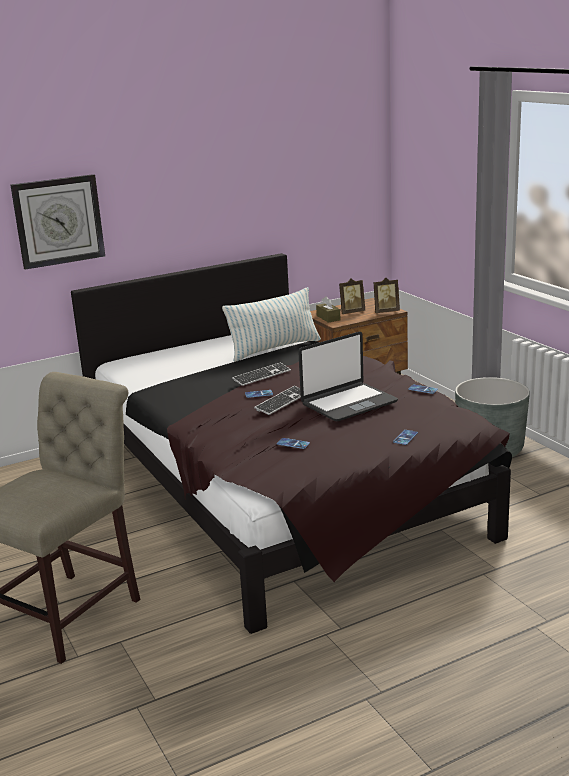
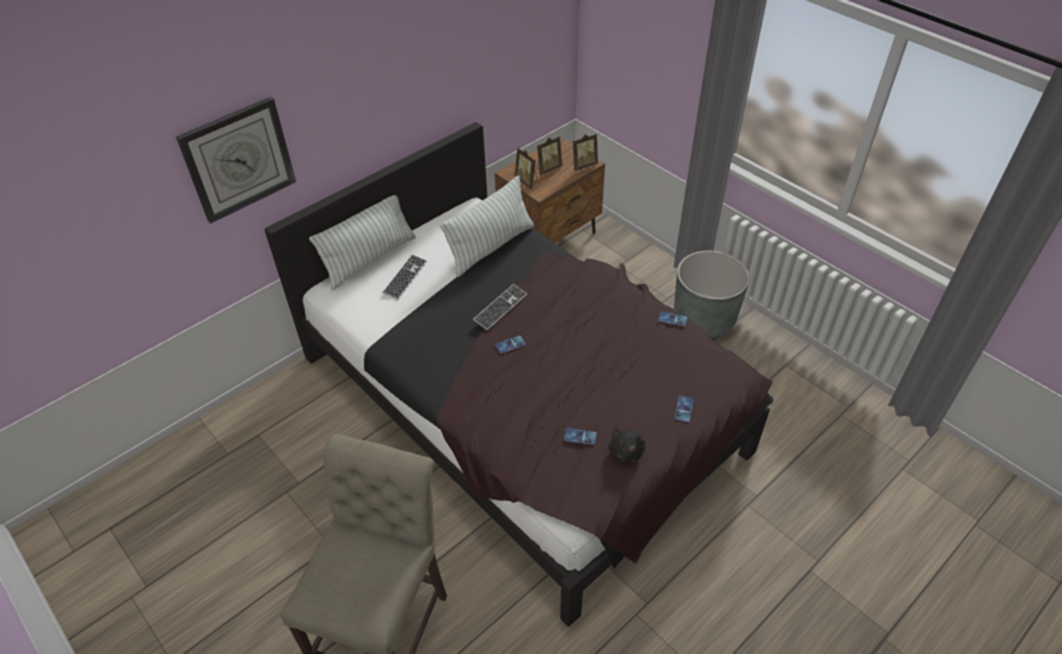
camera: 15 degrees left, 25 degrees up
(163, 350) = (370, 259): none -> pillow
(282, 402) = (541, 359): keyboard -> keyboard (405, 278)
(328, 318) = (527, 182): brown tissue box -> picture frame
(333, 456) = (626, 450): none -> black plush toy
(348, 403) = (608, 353): laptop -> none

